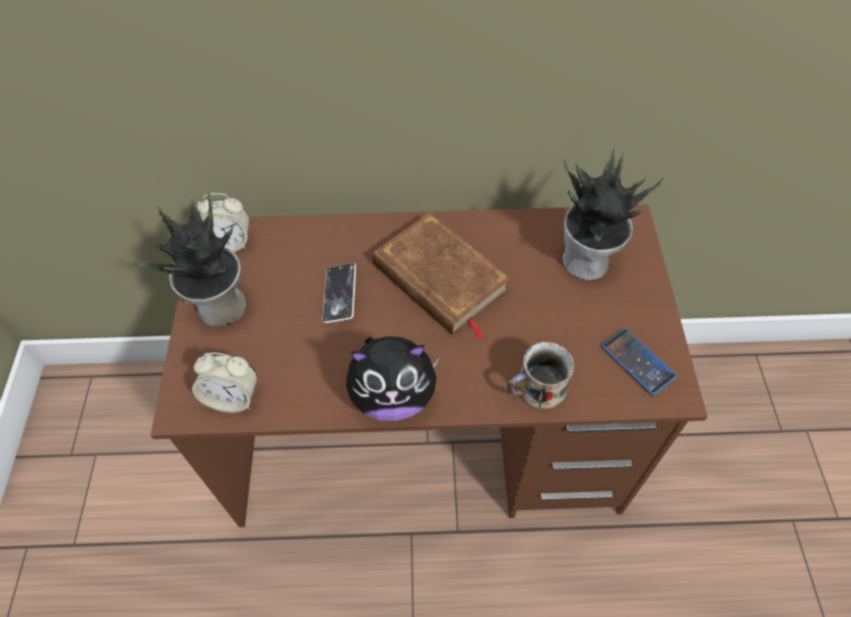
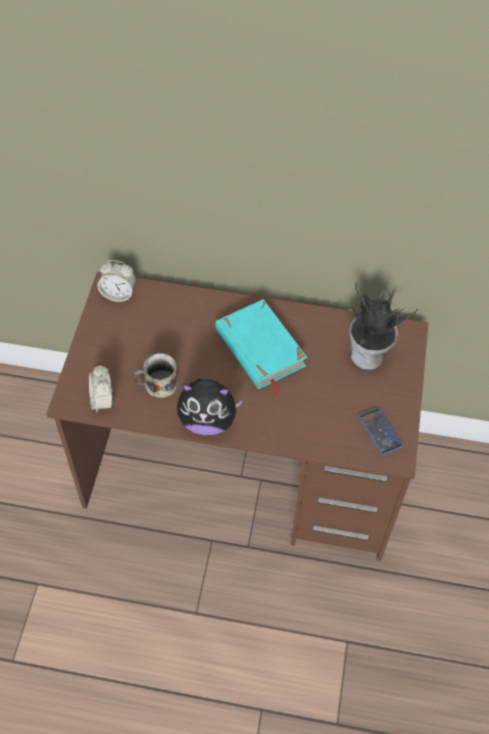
camera: 10 degrees right, 0 degrees up
(220, 308) = (104, 339): potted plant -> none
(233, 397) = (102, 400): alarm clock -> alarm clock turned 60 degrees clockwise
(340, 295) = (187, 346): phone -> none
(440, 279) = (259, 348): brown book -> turquoise book
(538, 389) = (306, 435): mug -> mug (159, 385)

